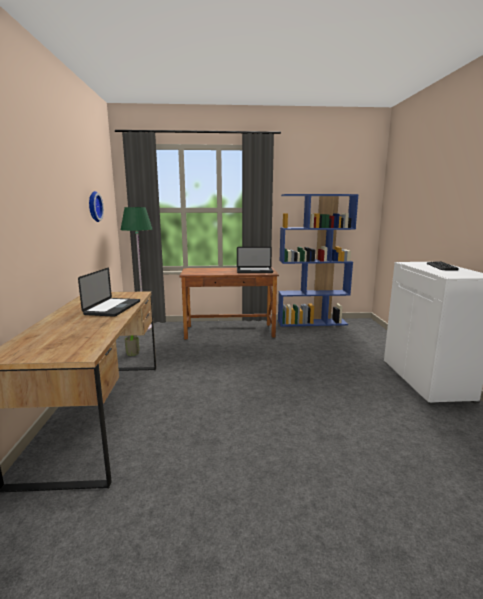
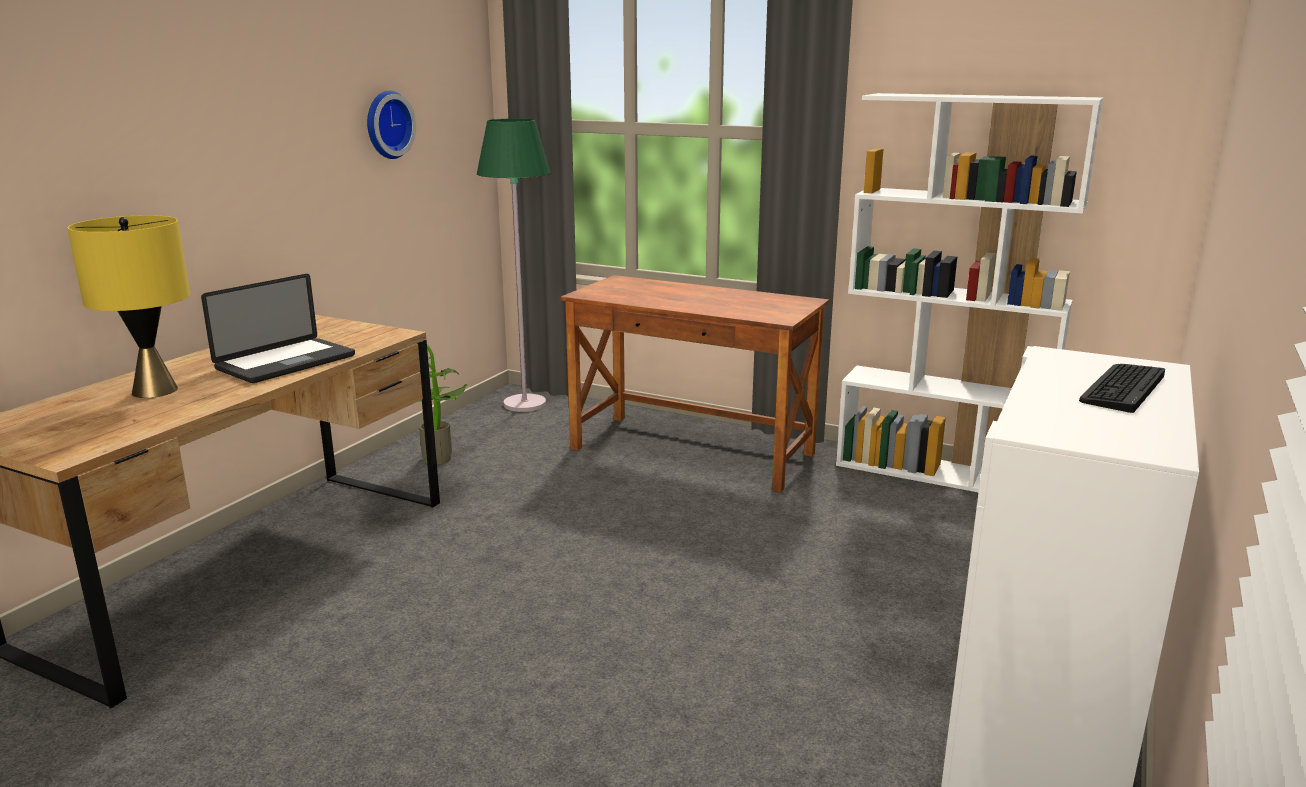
camera: 30 degrees right, 5 degrees up
(69, 326) = (154, 391): none -> yellow table lamp
(254, 271) = (752, 307): laptop -> none
(312, 322) = (939, 473): blue bookcase -> white bookcase

